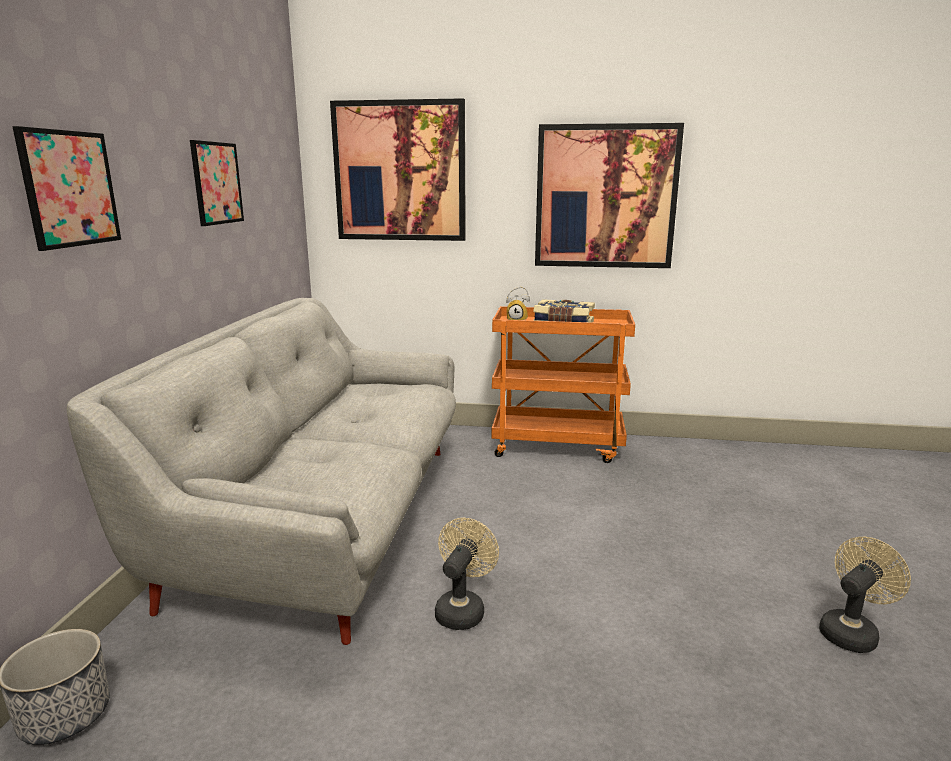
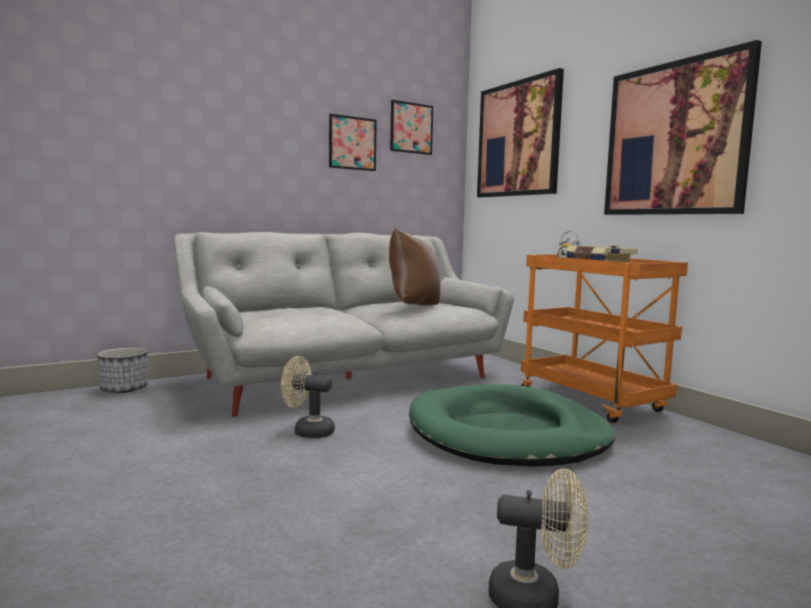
camera: 50 degrees right, 10 degrees down
(70, 189) = (220, 130): picture -> picture (411, 128)
(386, 404) = (413, 306): none -> brown pillow
(462, 609) = (307, 431): beige fan -> beige fan turned 150 degrees counterclockwise
(584, 510) = (507, 433): none -> green dog bed

